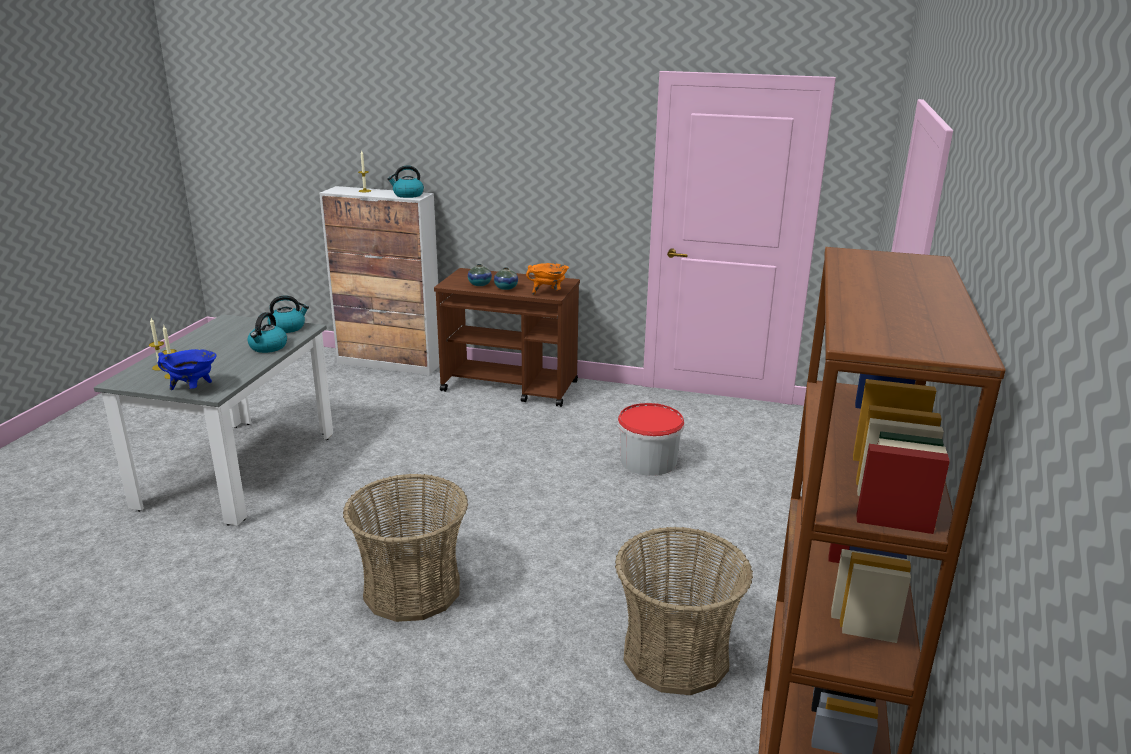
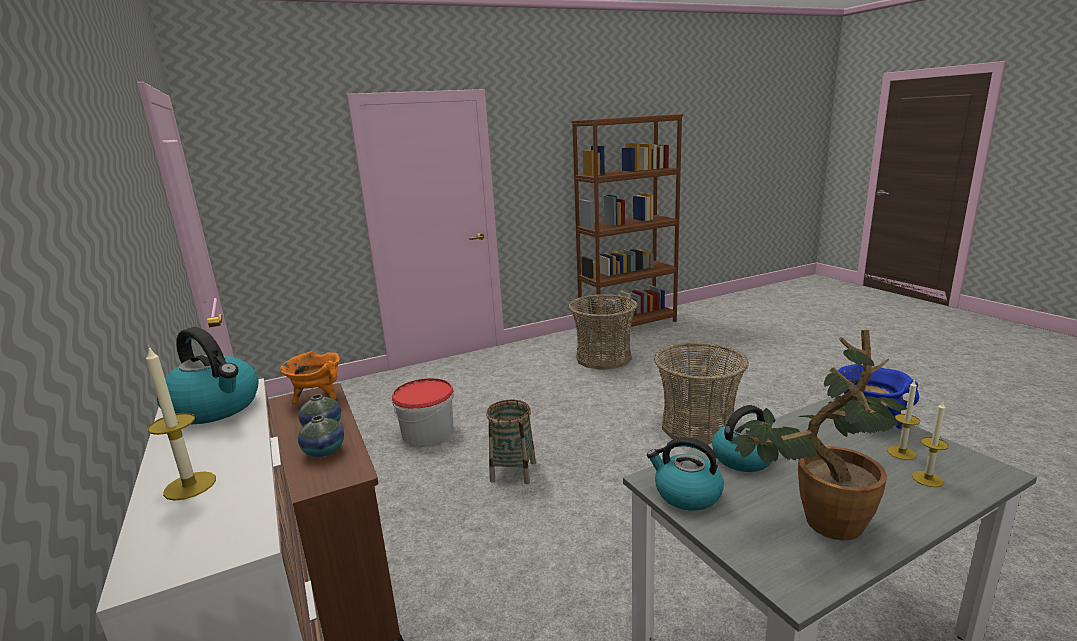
camera: 130 degrees left, 5 degrees down
(219, 337) = (818, 522): none -> potted plant
(521, 469) = (513, 471): none -> basket

